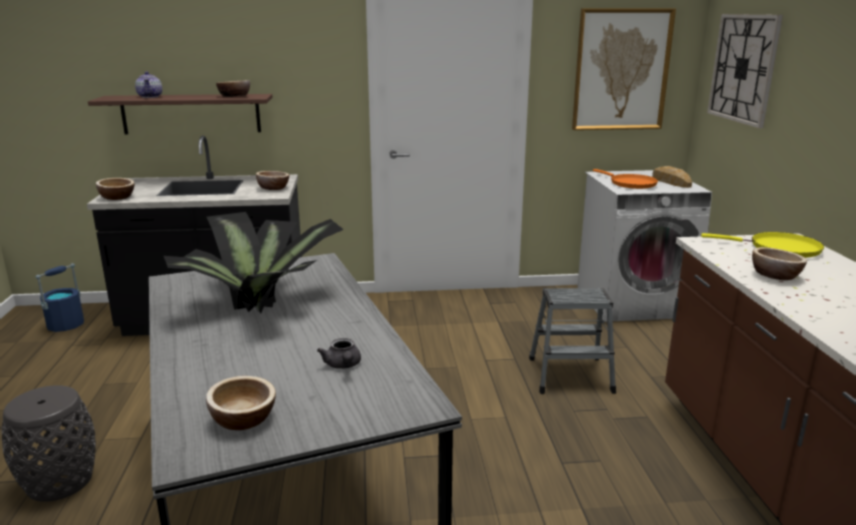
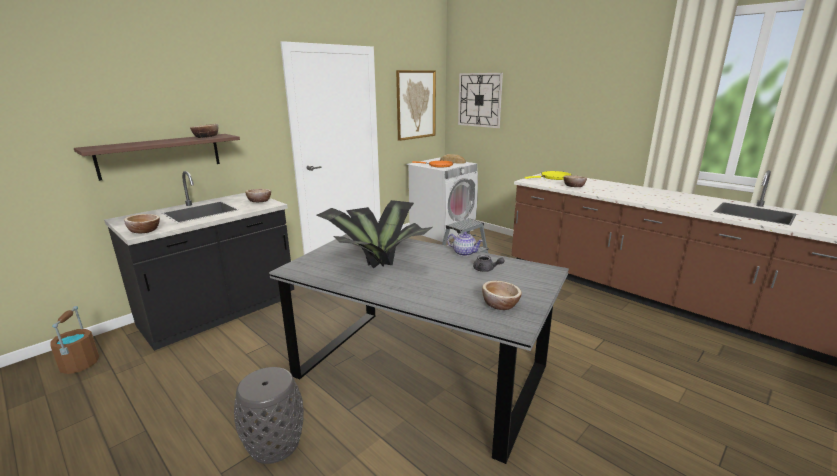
camera: 40 degrees left, 0 degrees up
(65, 325) = (79, 365): blue bucket -> brown bucket
(150, 96) = (130, 144): teapot -> teapot (464, 253)

